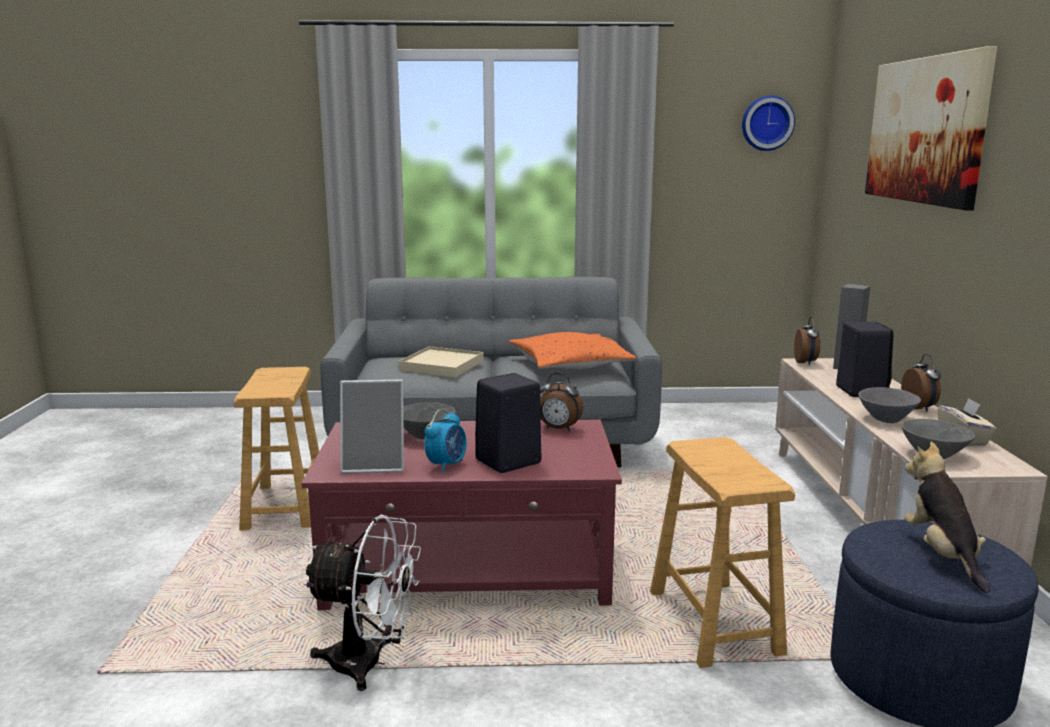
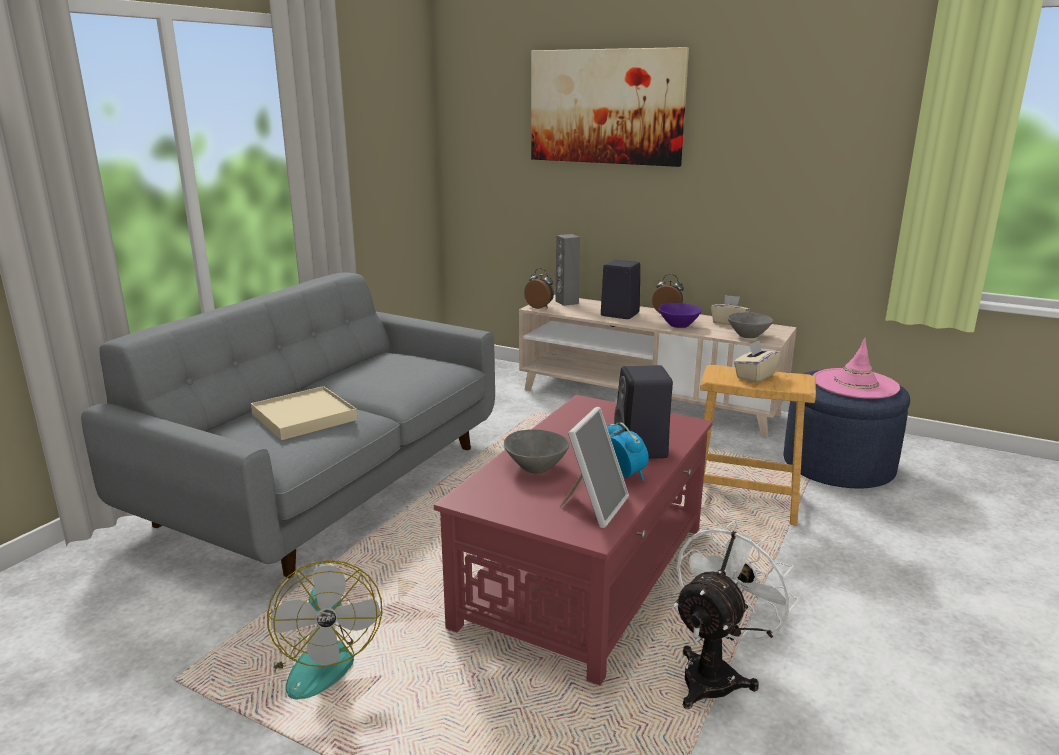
camera: 60 degrees left, 5 degrees up
(285, 507) = (319, 660): brown stool -> fan
(558, 429) = (583, 413): alarm clock -> none
(570, 365) = (402, 369): orange pillow -> none
(729, 461) = (755, 376): none -> beige tissue box
(766, 123) = (402, 98): wall clock -> none
(886, 419) = (679, 326): grey bowl -> purple bowl
(942, 555) = (855, 384): plush toy -> pink hat

